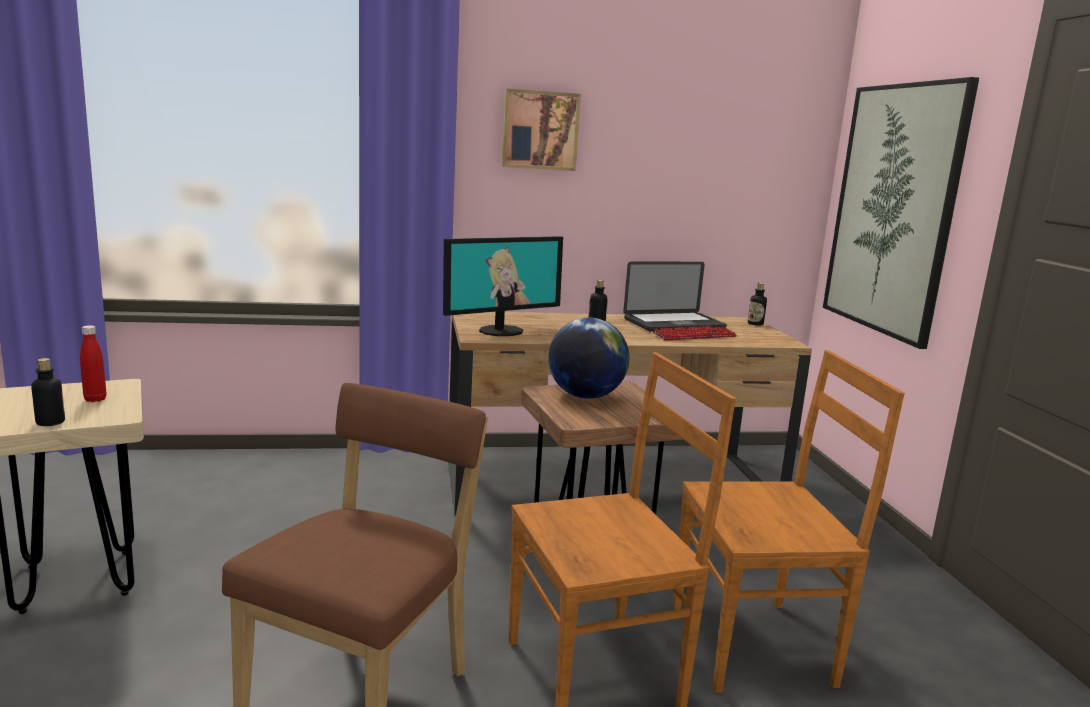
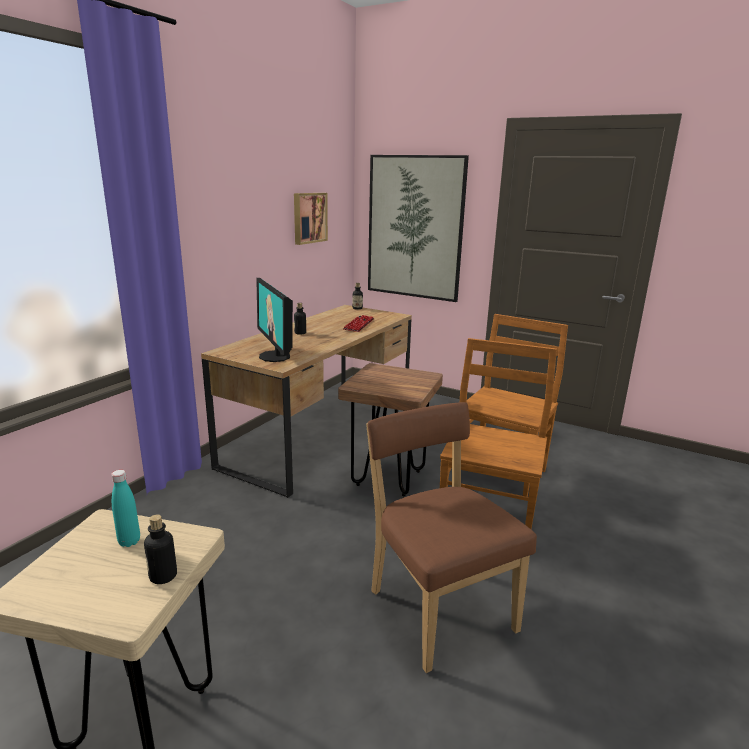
camera: 50 degrees left, 5 degrees up
(95, 399) = (129, 541): red bottle -> turquoise bottle
(500, 330) = (275, 356): monitor -> monitor turned 150 degrees clockwise
(540, 130) = (219, 196): picture -> picture (309, 218)
(585, 396) = (377, 380): globe -> none
(674, 324) = (330, 320): laptop -> none

